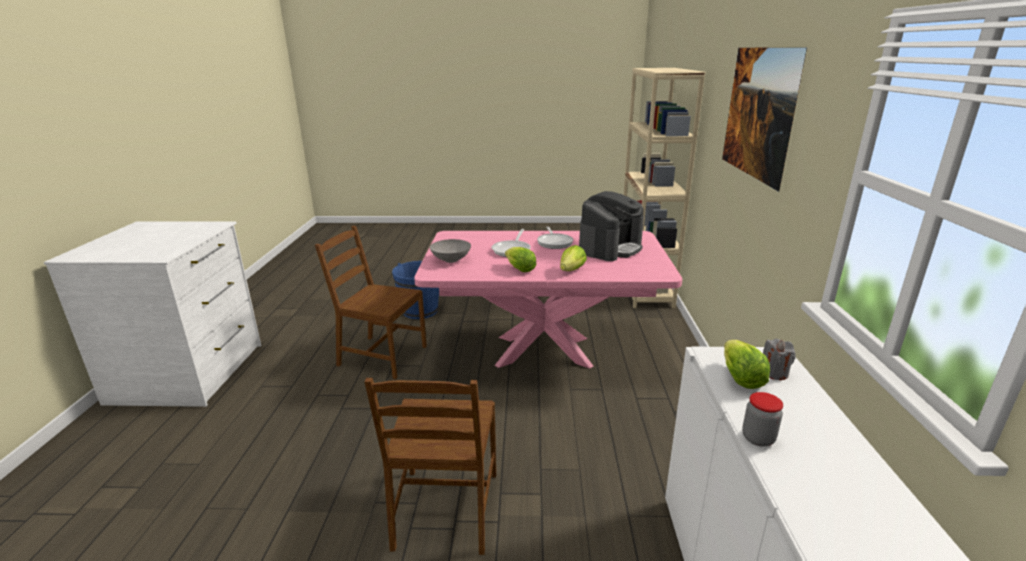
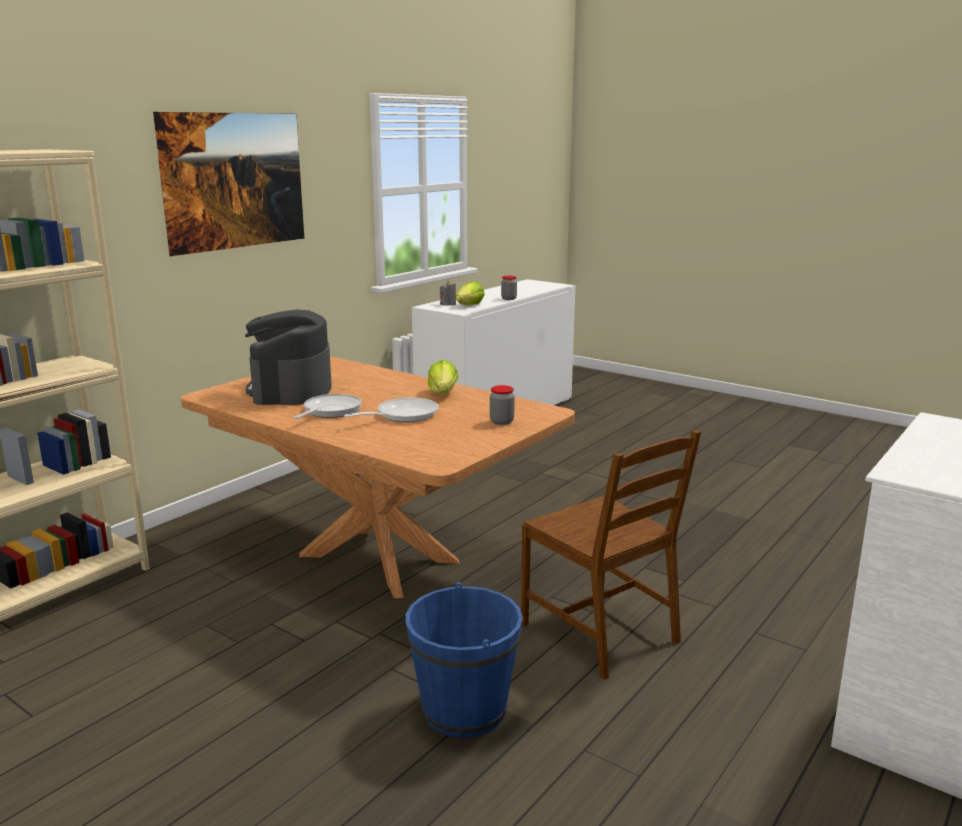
camera: 145 degrees left, 5 degrees down
(446, 510) = (618, 485): brown chair -> none
(451, 260) = (502, 421): grey bowl -> jar
(543, 351) = (378, 557): pink dining table -> brown dining table
(571, 270) = (394, 381): lettuce -> none
(610, 248) = (291, 390): coffee machine -> coffee machine turned 75 degrees counterclockwise

